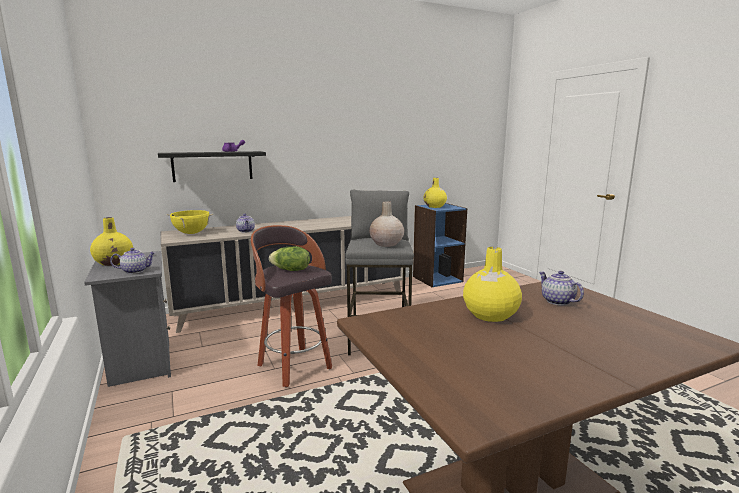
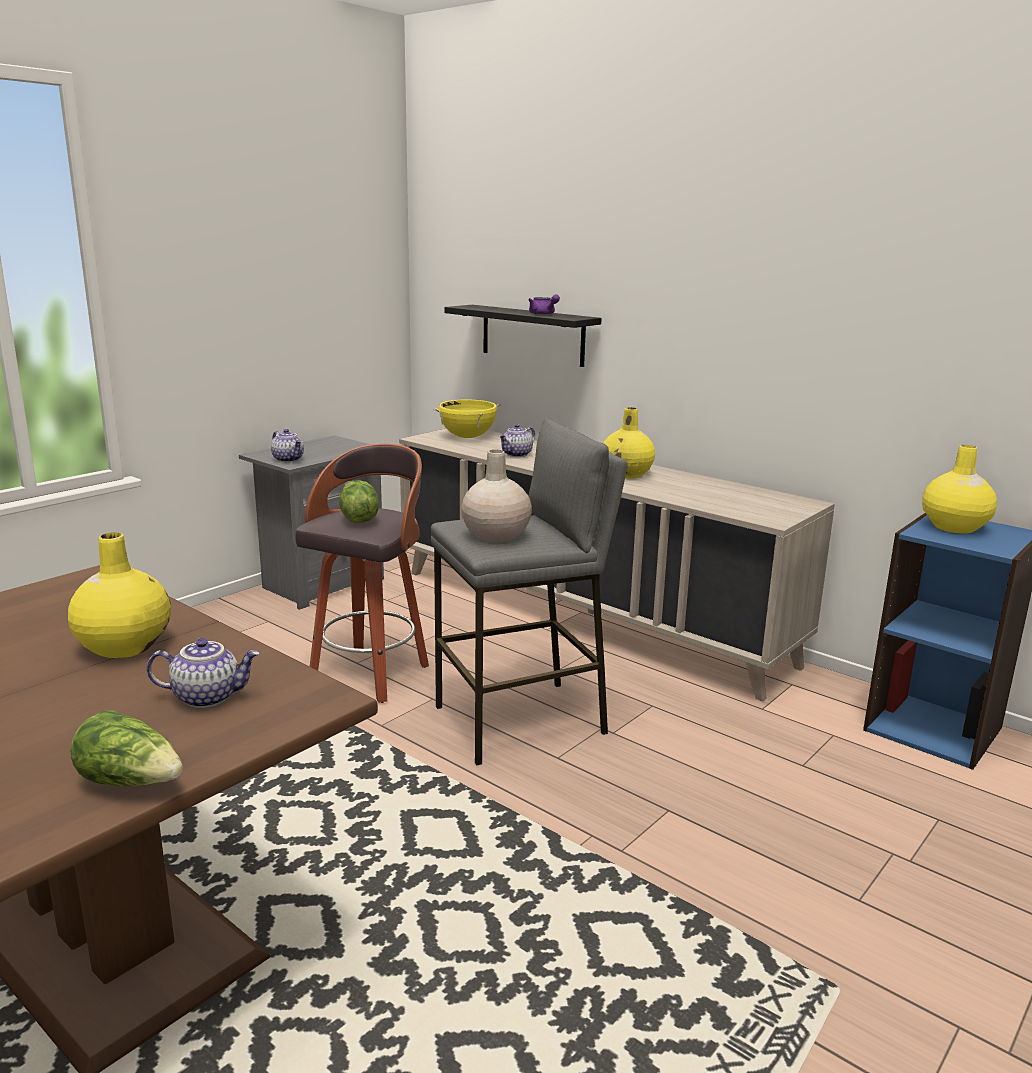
camera: 65 degrees right, 5 degrees up
(114, 262) = (316, 445): yellow vase -> yellow vase (627, 474)
(556, 301) = (208, 696): teapot -> teapot turned 45 degrees clockwise
(642, 317) = (132, 781): none -> lettuce

